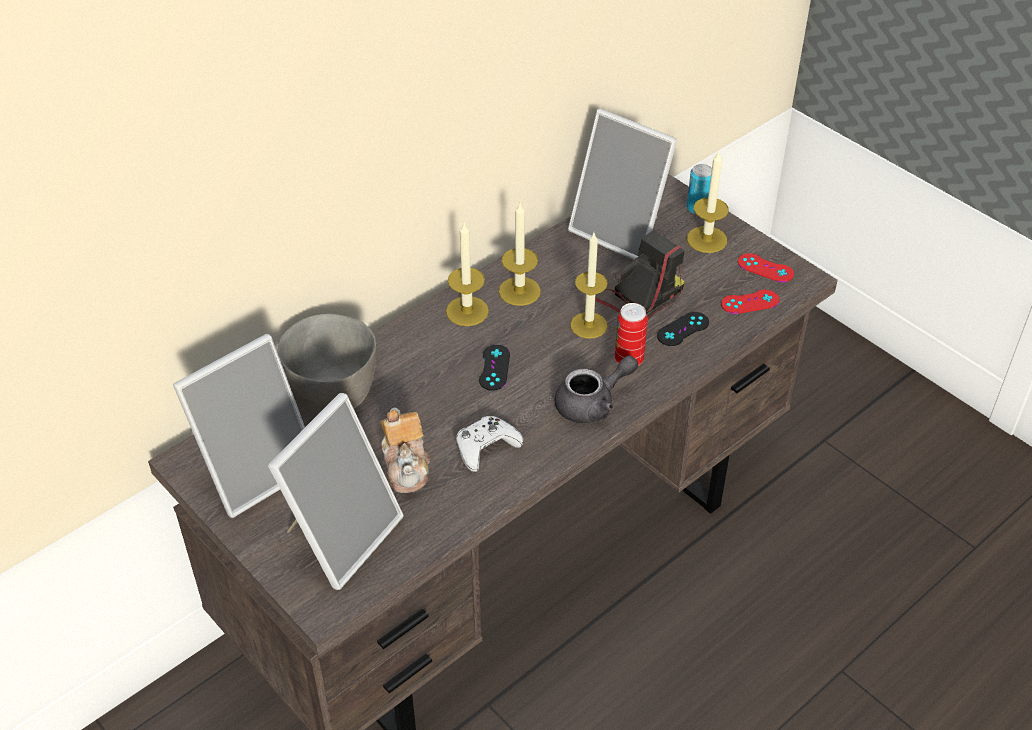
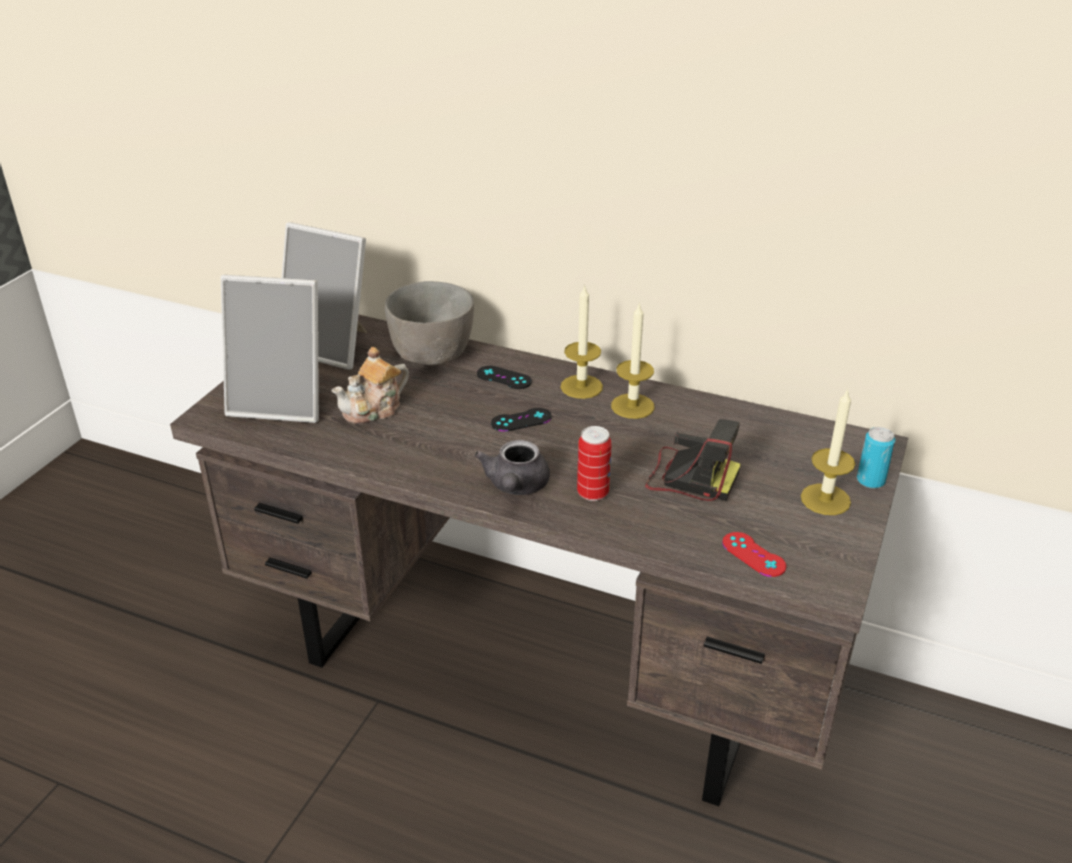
camera: 65 degrees right, 10 degrees down
(486, 447) = (420, 442): white game controller -> none
(588, 325) = (621, 457): candle -> none
(592, 404) = (515, 487): grey teapot -> grey teapot turned 60 degrees clockwise
(621, 231) = (777, 441): picture frame -> none
(683, 329) = (667, 517): black game controller -> black game controller (504, 378)
(765, 268) = (822, 553): red game controller -> none

